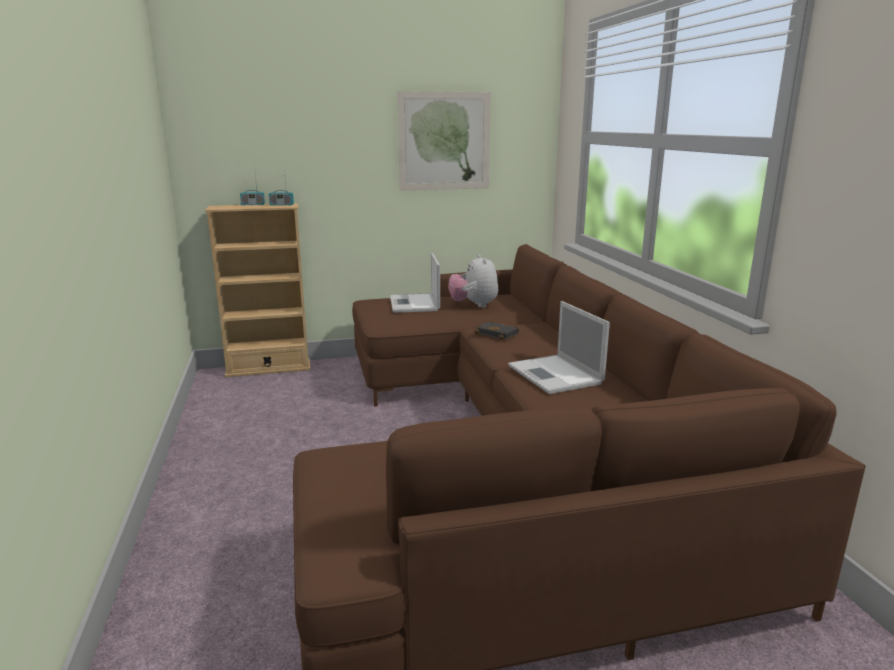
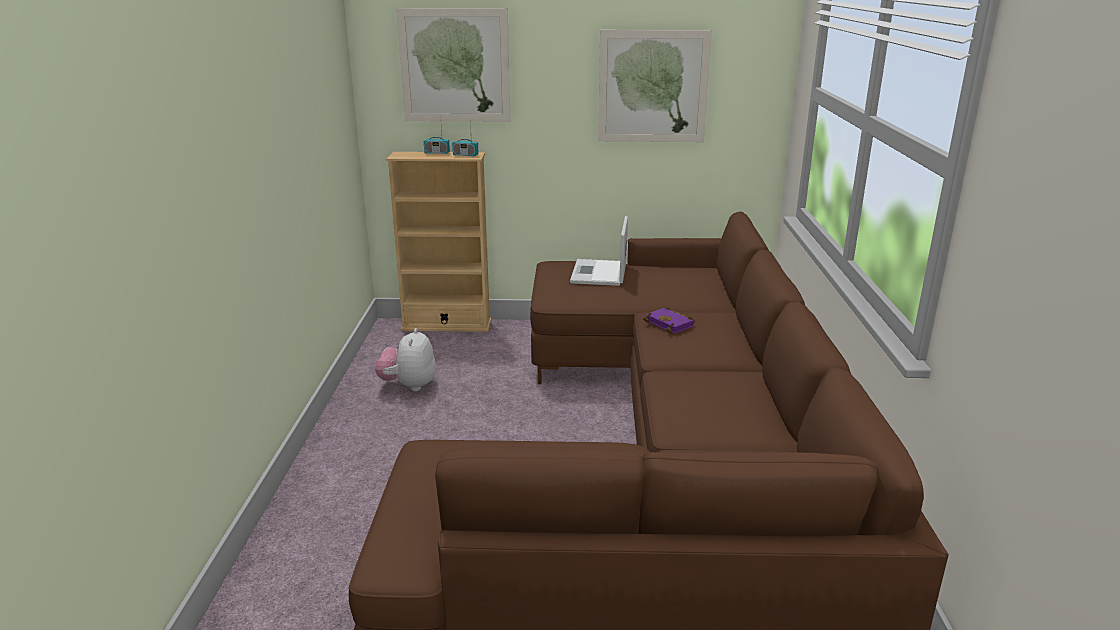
camera: 15 degrees right, 5 degrees up
(266, 123) = (455, 66): none -> picture
(474, 305) = (664, 281): plush toy -> plush toy (409, 386)
(498, 334) = (671, 324): black book -> purple book
(556, 375) = (703, 387): laptop -> none

